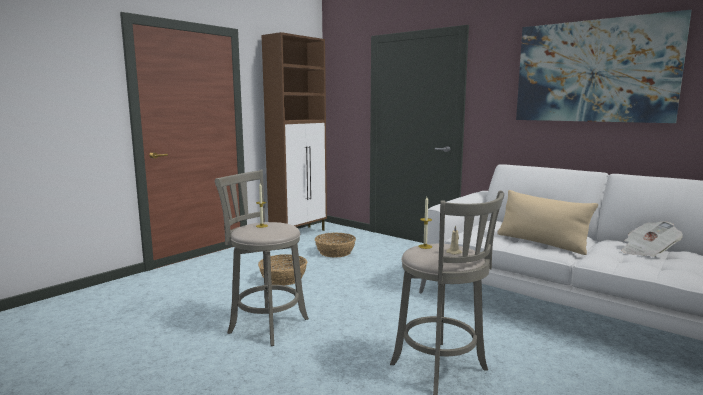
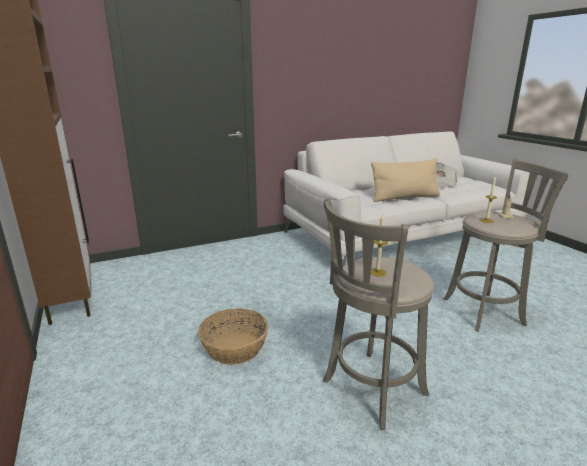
camera: 65 degrees left, 10 degrees up
(335, 252) = (185, 291): basket -> none
(594, 71) = (358, 54): picture -> none

